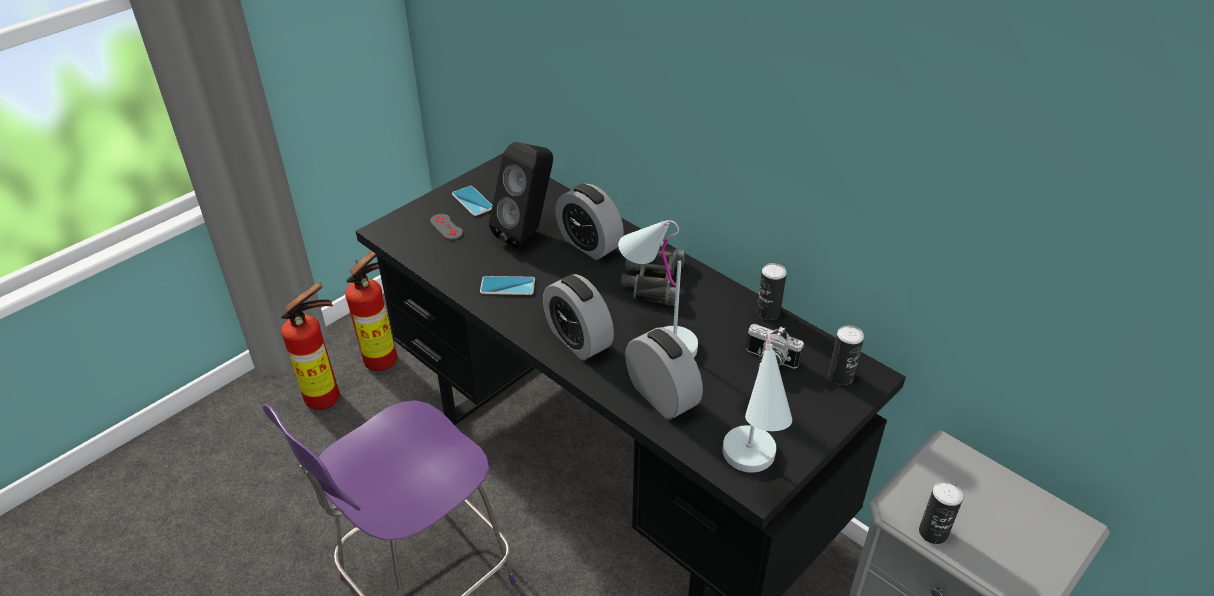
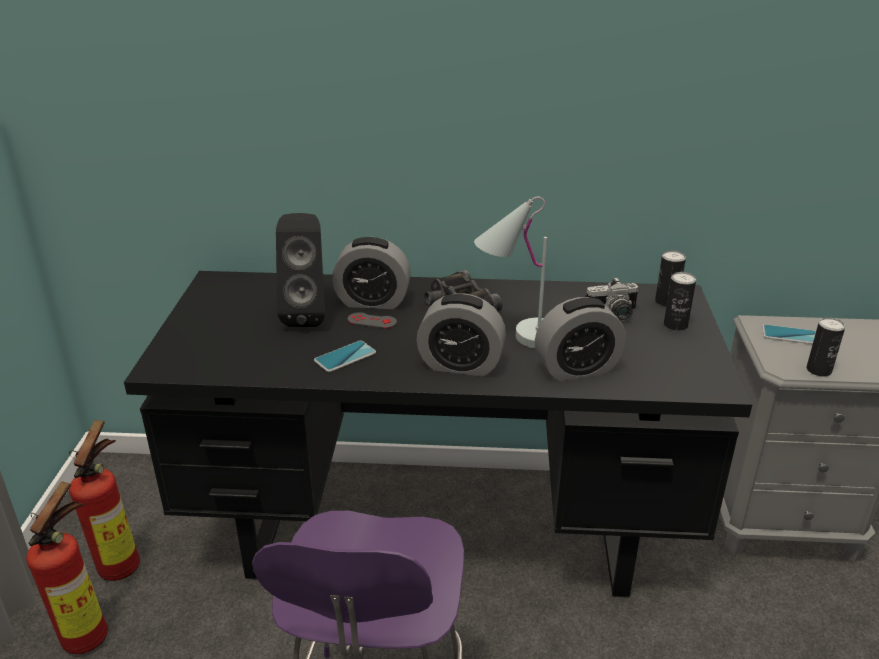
camera: 40 degrees left, 10 degrees down
(446, 227) = (221, 341): grey game controller -> grey game controller (372, 321)
(472, 201) = (220, 313): phone -> phone (789, 335)
(661, 396) = (577, 369): alarm clock -> alarm clock turned 150 degrees clockwise
(751, 471) = (702, 381): white table lamp -> none
(768, 312) = (567, 287): can -> can (675, 325)

